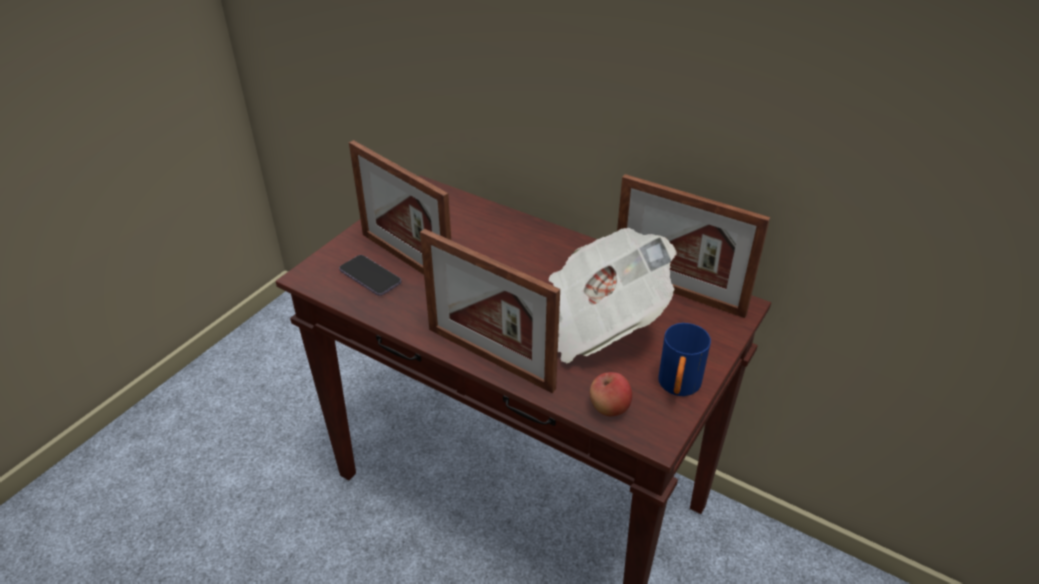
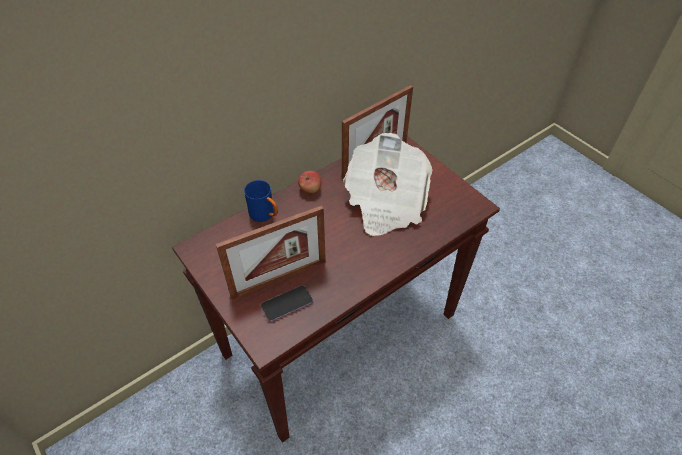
camera: 70 degrees left, 10 degrees up
(490, 358) = (397, 257): picture frame -> none
(609, 408) = (454, 217): apple -> apple (310, 190)
(678, 388) = (448, 185): blue mug -> blue mug (265, 215)

